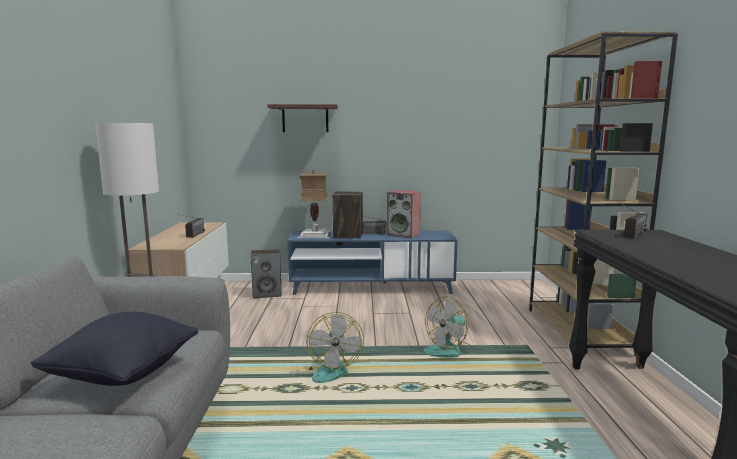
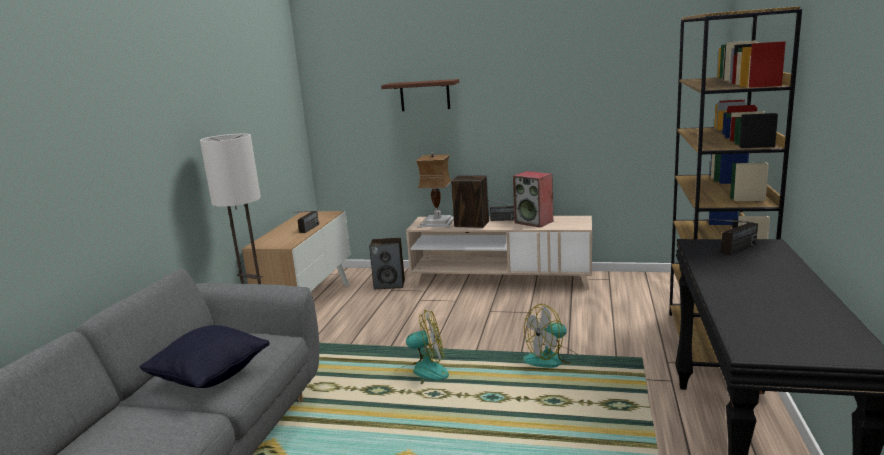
camera: 15 degrees right, 5 degrees up
(330, 370) = (421, 373): fan -> fan turned 105 degrees counterclockwise
(372, 288) = (501, 279): blue tv stand -> beige tv stand

